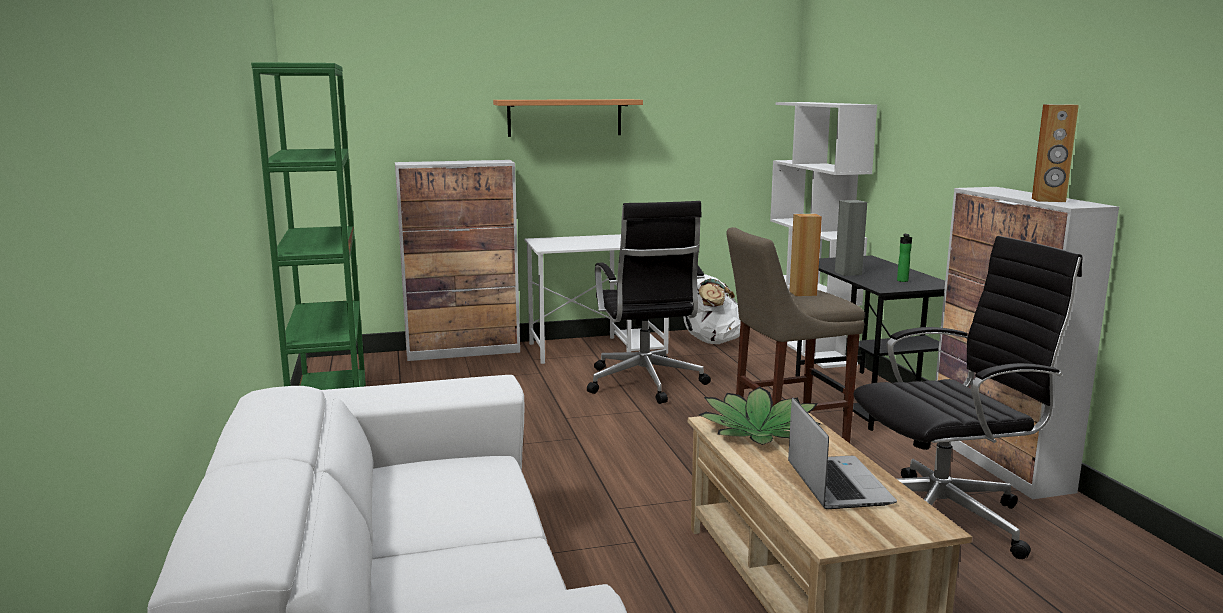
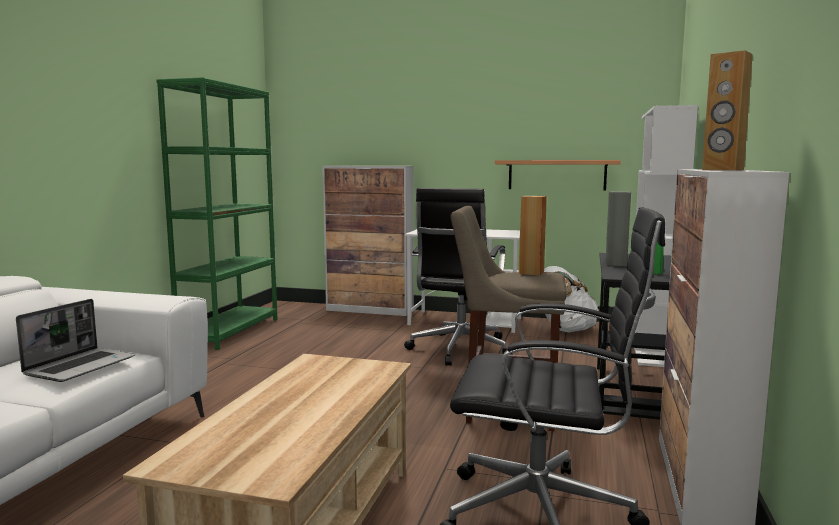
camera: 30 degrees right, 5 degrees down
(565, 117) = (457, 133): shelf -> shelf (556, 175)
(759, 431) = (329, 373): potted plant -> none
(836, 484) = (286, 423): laptop -> laptop (81, 366)

